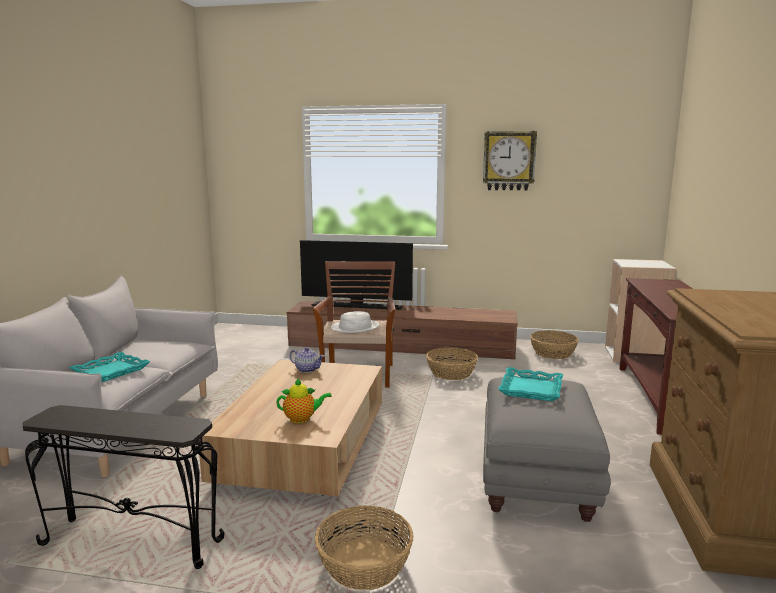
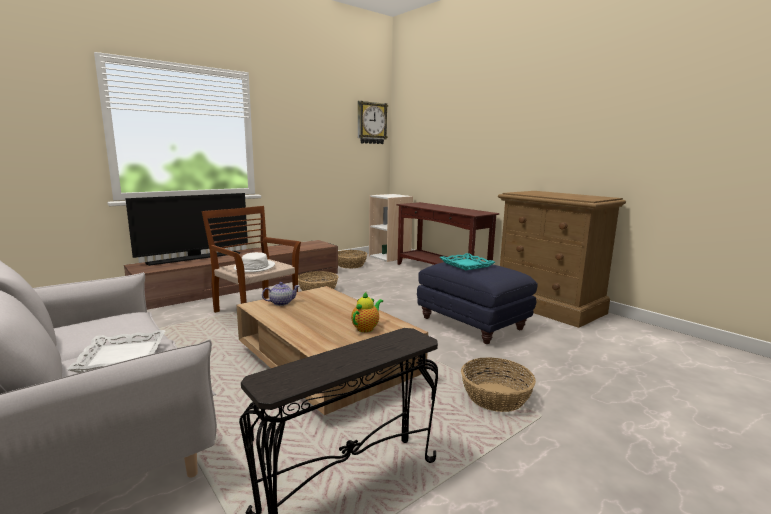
camera: 50 degrees left, 0 degrees up
(111, 371) = (123, 357): turquoise tray -> white tray
(509, 161) = (299, 124): wall clock -> wall clock (371, 123)
(537, 482) = (473, 324): grey ottoman -> blue ottoman

